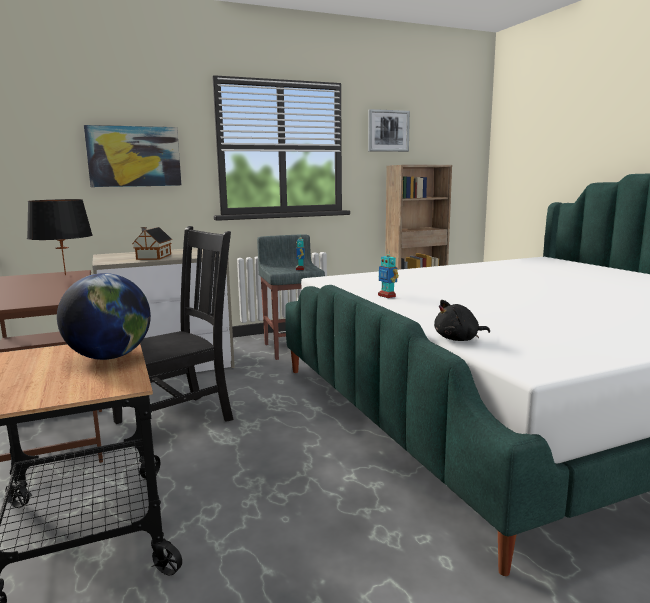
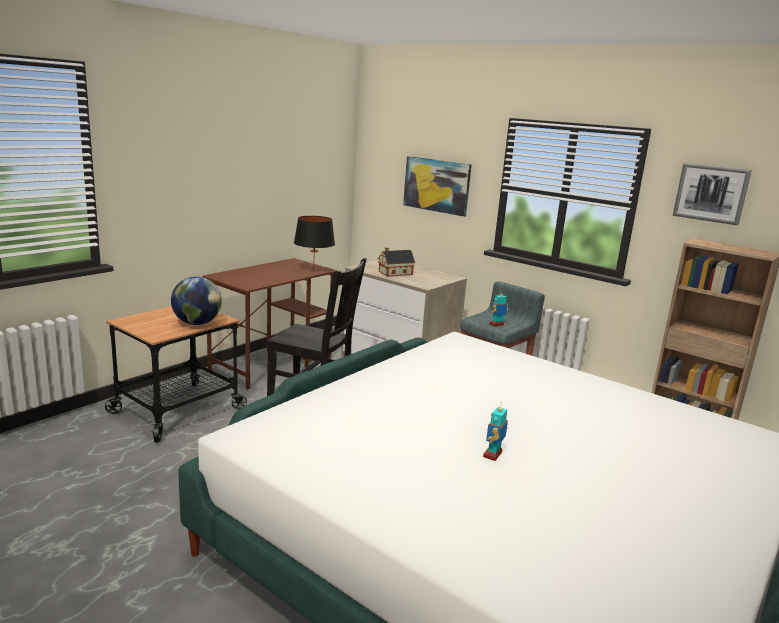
camera: 60 degrees right, 5 degrees up
(387, 296) = (416, 370): toy robot -> toy robot (493, 455)
(459, 339) = (295, 408): black plush toy -> none

